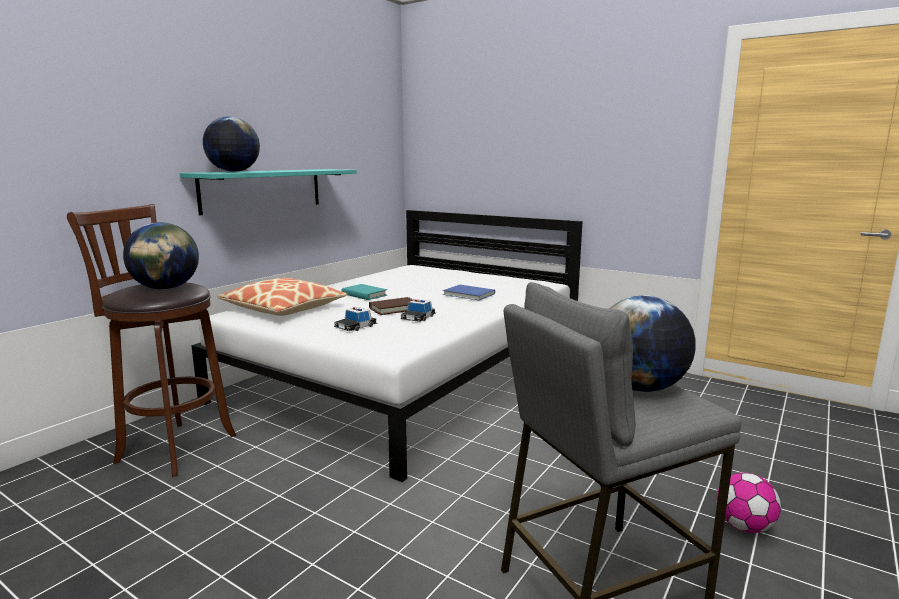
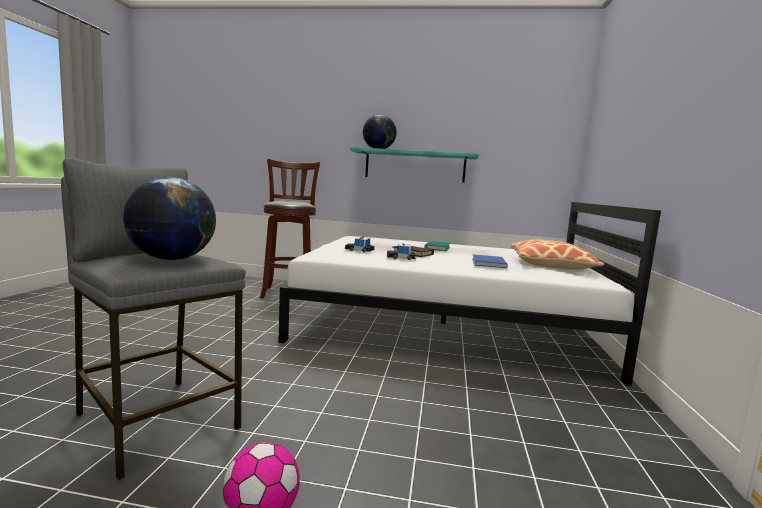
camera: 65 degrees right, 5 degrees down
(166, 288) = (287, 201): globe -> none
(284, 309) = (377, 241): pillow -> pillow (550, 265)

